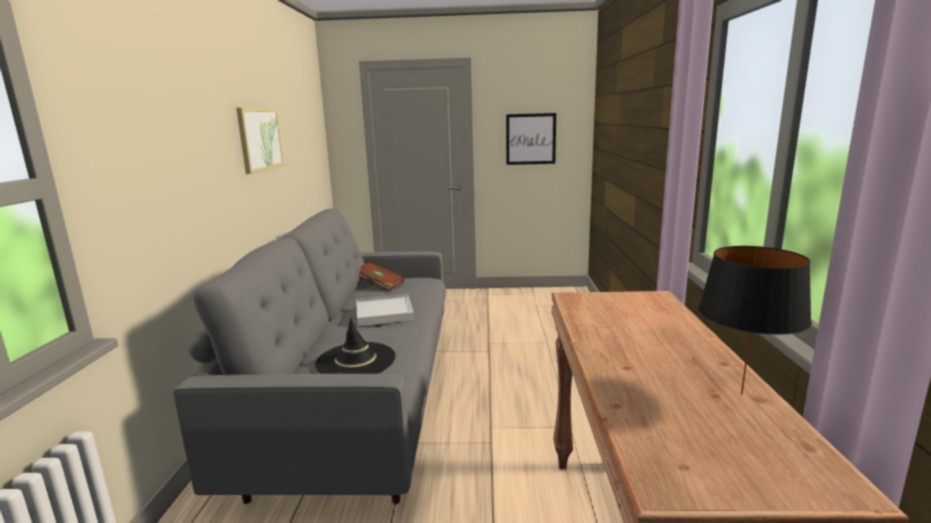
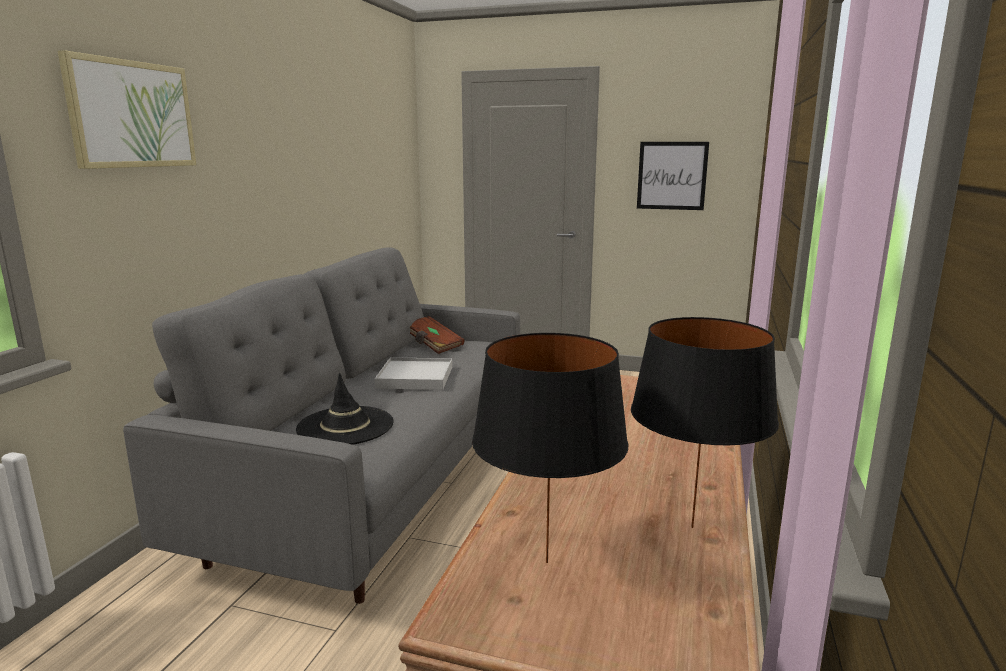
camera: 15 degrees right, 0 degrees up
(259, 139) = (308, 160): picture -> picture (131, 114)
(677, 437) = (545, 563): none -> black table lamp

